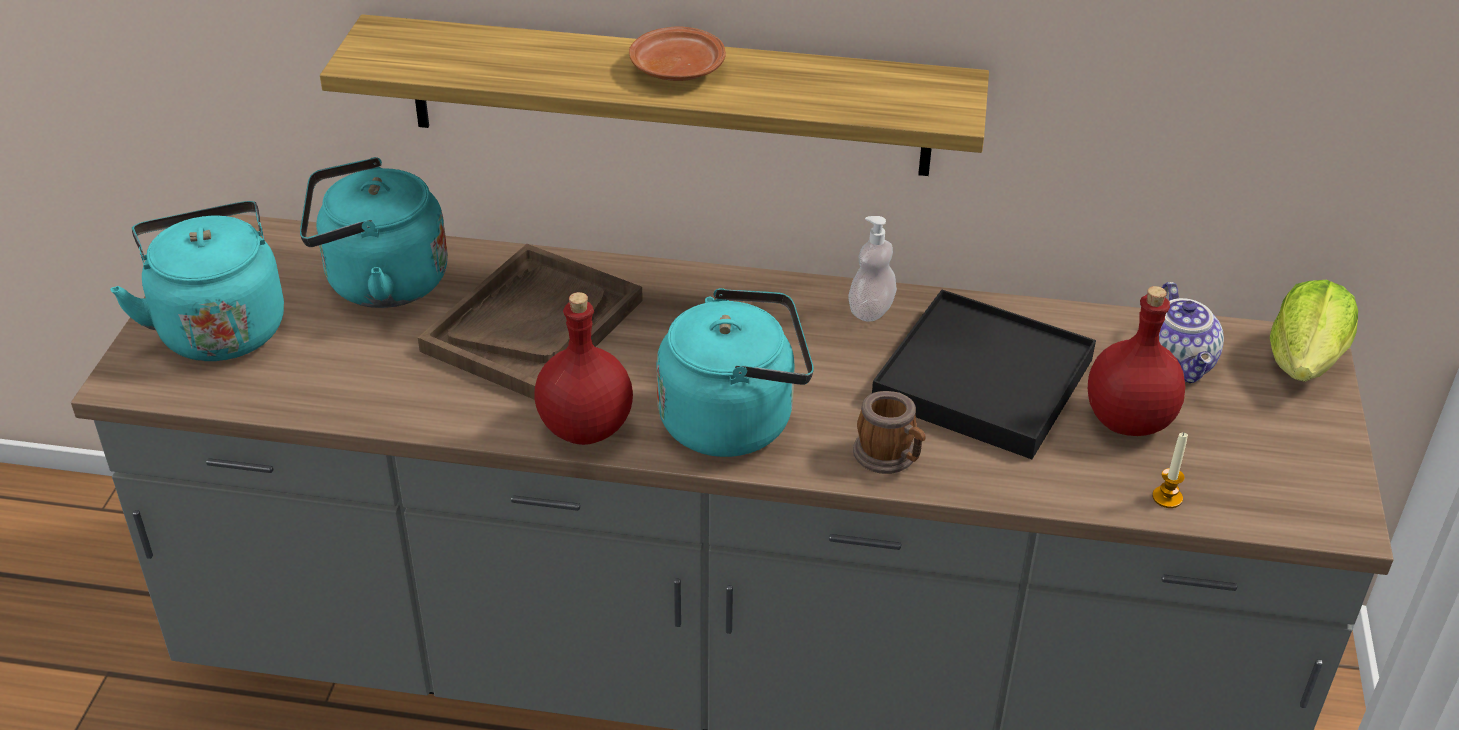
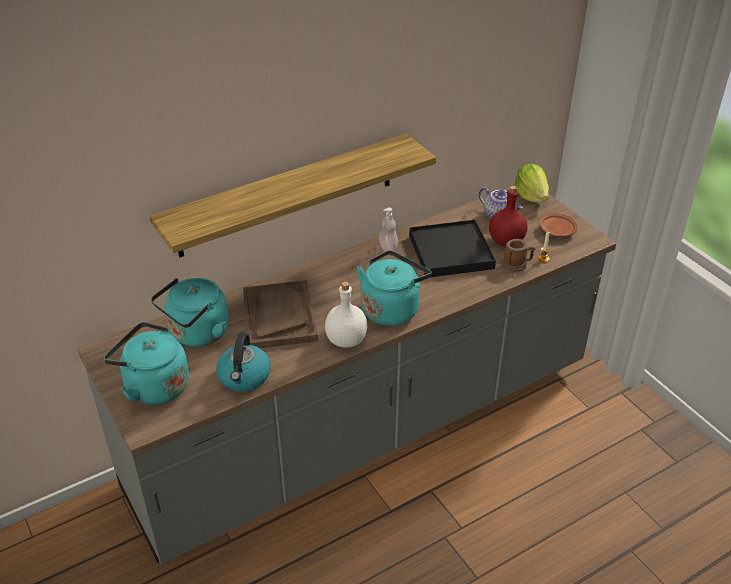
camera: 40 degrees left, 0 degrees up
(354, 391) = (244, 377): none -> kettle
(587, 427) = (346, 339): red bottle -> white bottle
(677, 69) = (305, 180): brown plate -> brown plate (556, 231)
(890, 457) = (454, 292): mug -> mug (517, 264)

